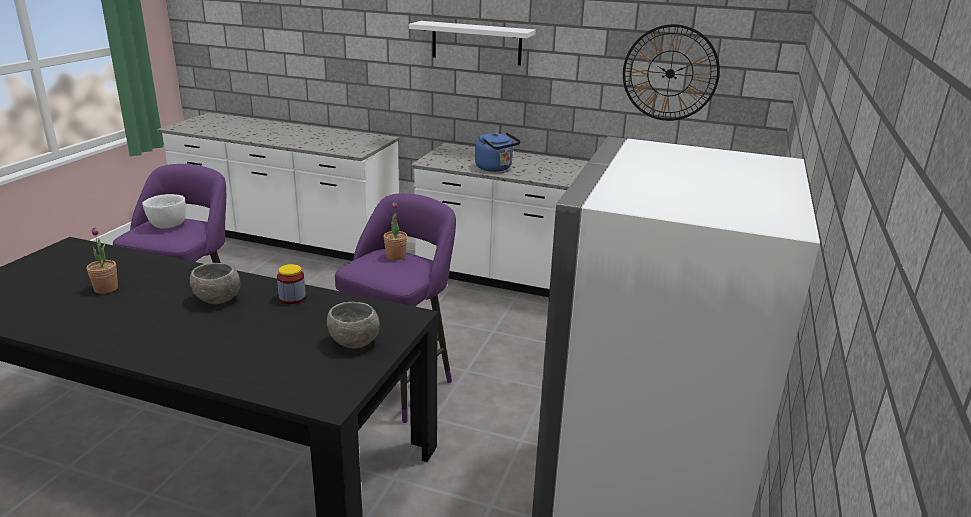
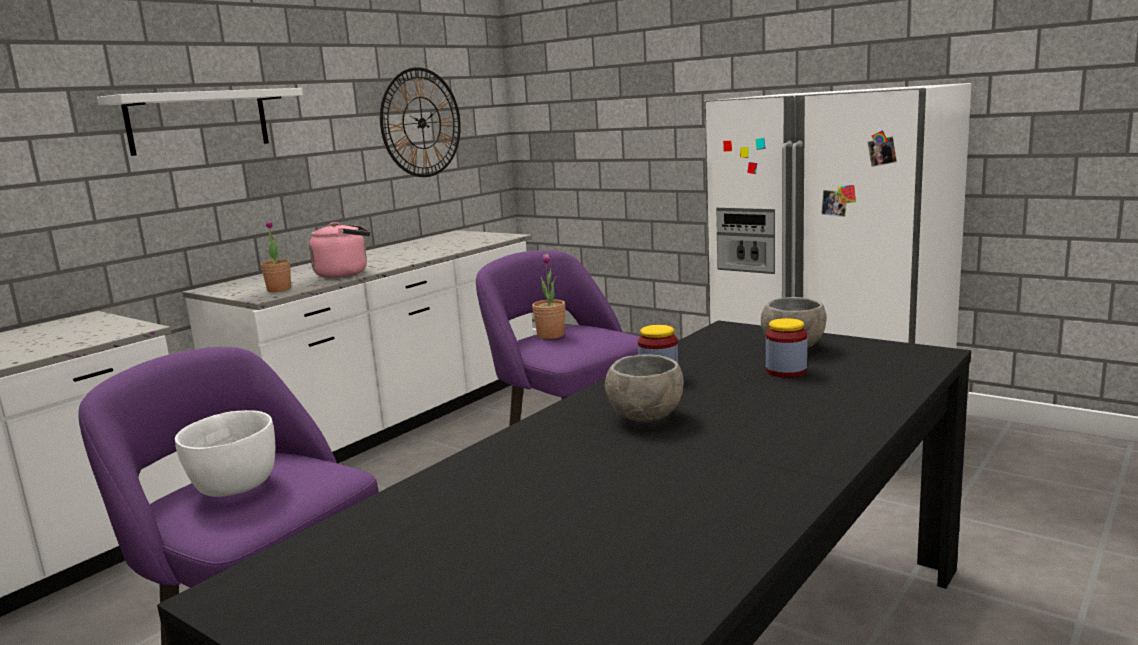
camera: 70 degrees left, 10 degrees down
(106, 289) = (551, 510): potted plant -> potted plant (279, 289)
(295, 341) = (786, 371): none -> jar
(495, 168) = (345, 273): blue kettle -> pink kettle

